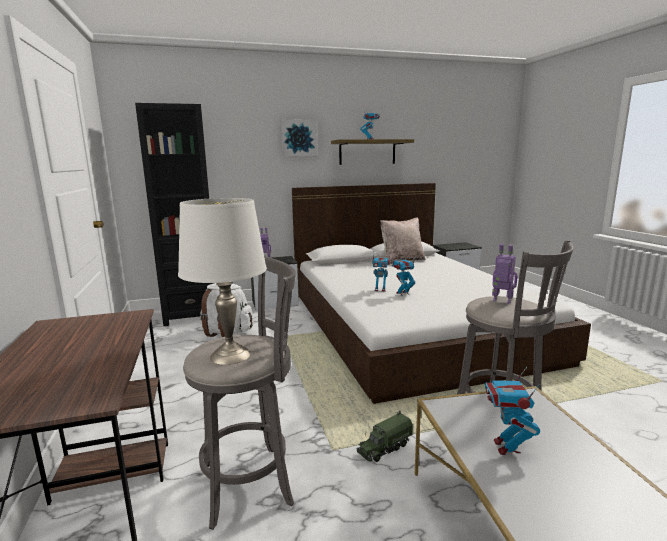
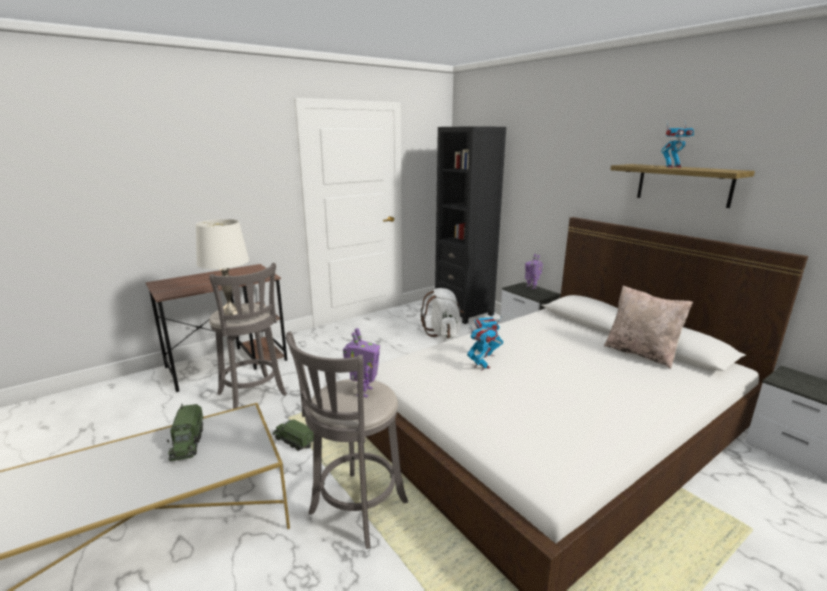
camera: 70 degrees right, 5 degrees up
(298, 138) = (592, 158): picture -> none
(506, 447) = (187, 443): toy robot -> toy truck

